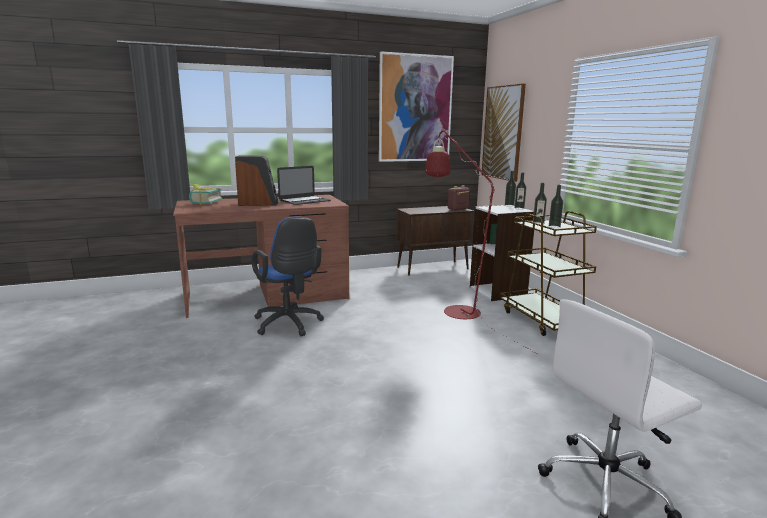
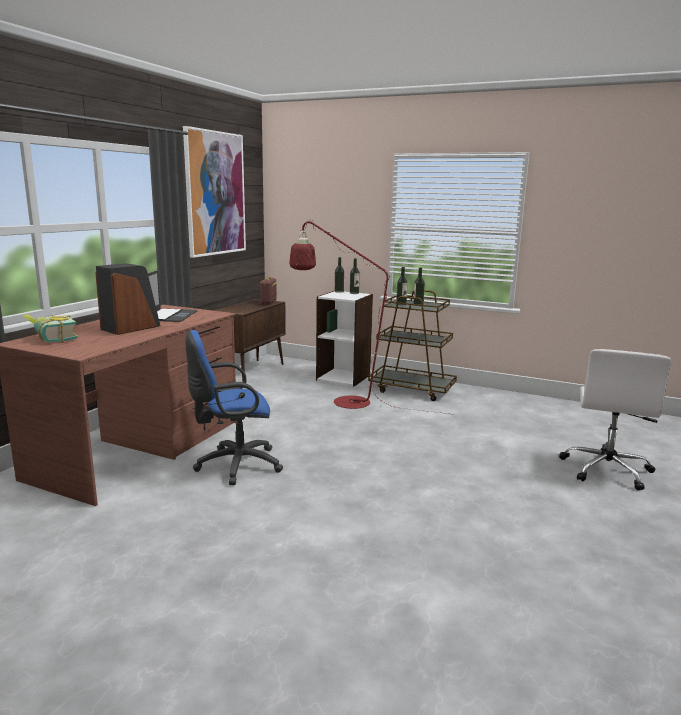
camera: 45 degrees left, 0 degrees up
(289, 325) = (234, 465): blue office chair -> blue office chair turned 150 degrees clockwise
(503, 133) = (300, 218): picture -> none

